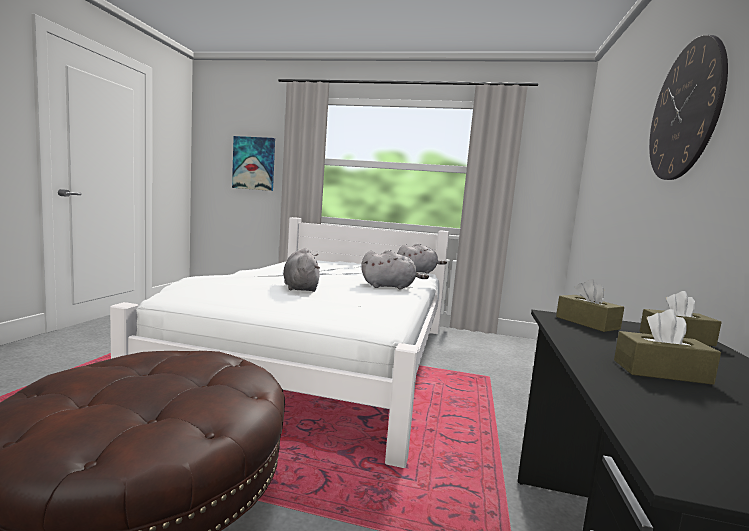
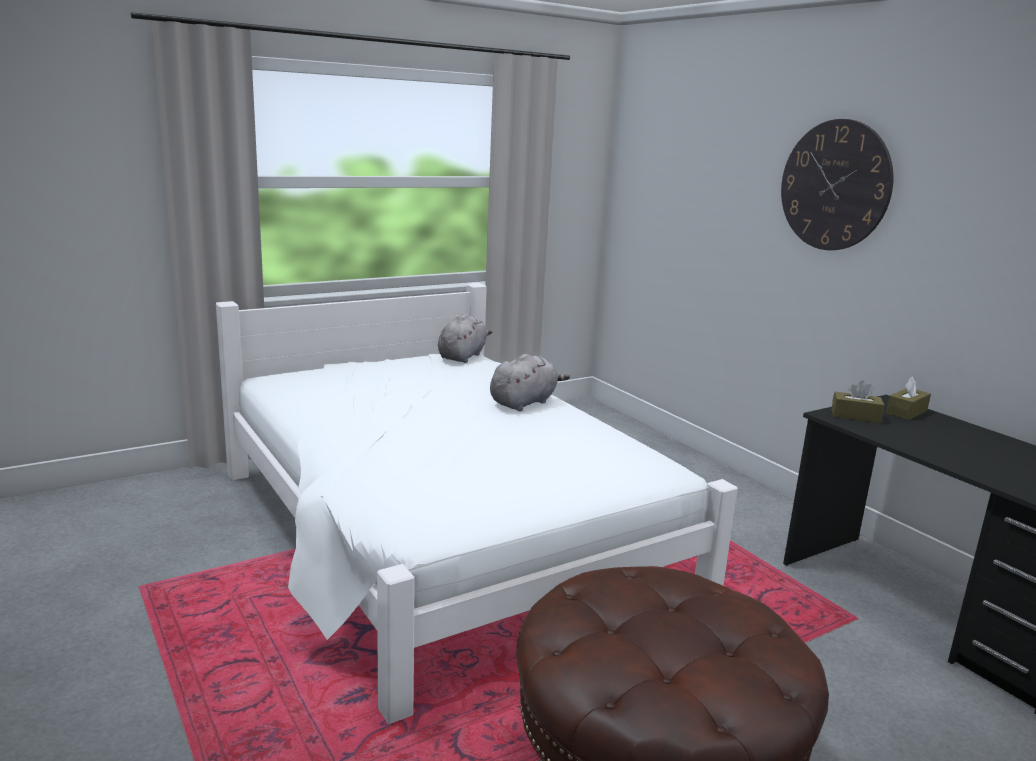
camera: 45 degrees left, 10 degrees up
(254, 163) = (76, 195): picture -> none
(300, 288) = (471, 447): grey plush toy -> none
(661, 372) = (965, 452): brown tissue box -> none

